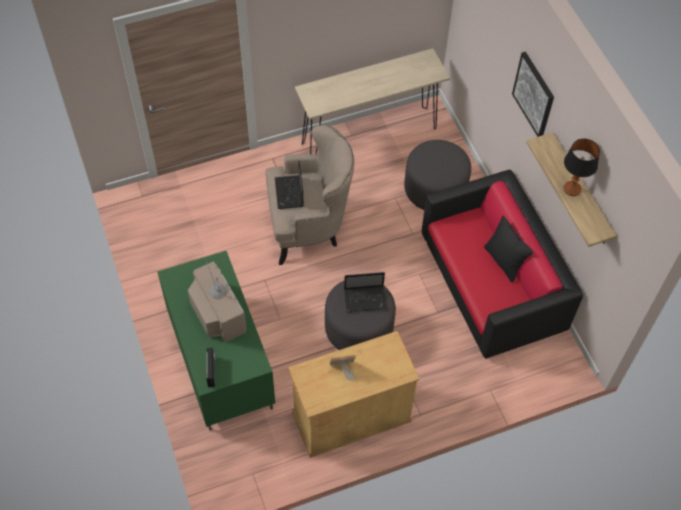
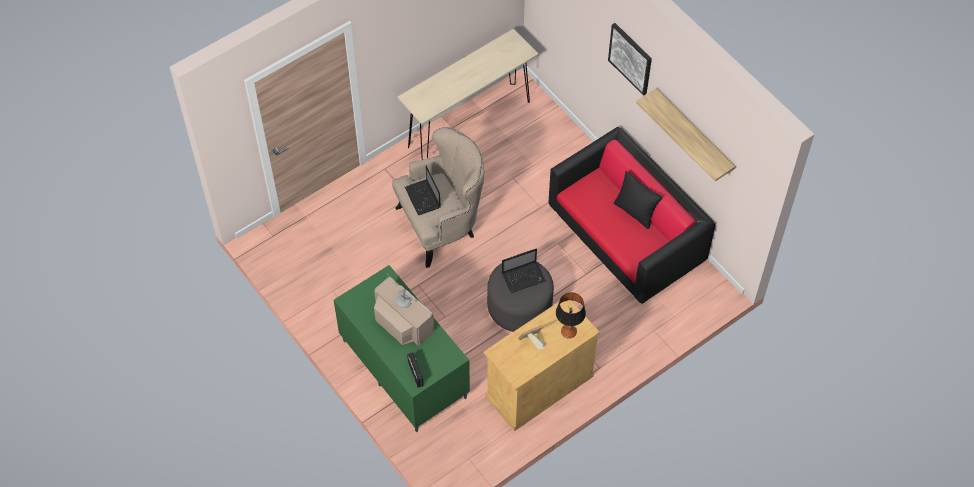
camera: 15 degrees left, 0 degrees up
(435, 189) = (547, 160): grey ottoman -> none
(572, 189) = (687, 134): table lamp -> table lamp (569, 331)

